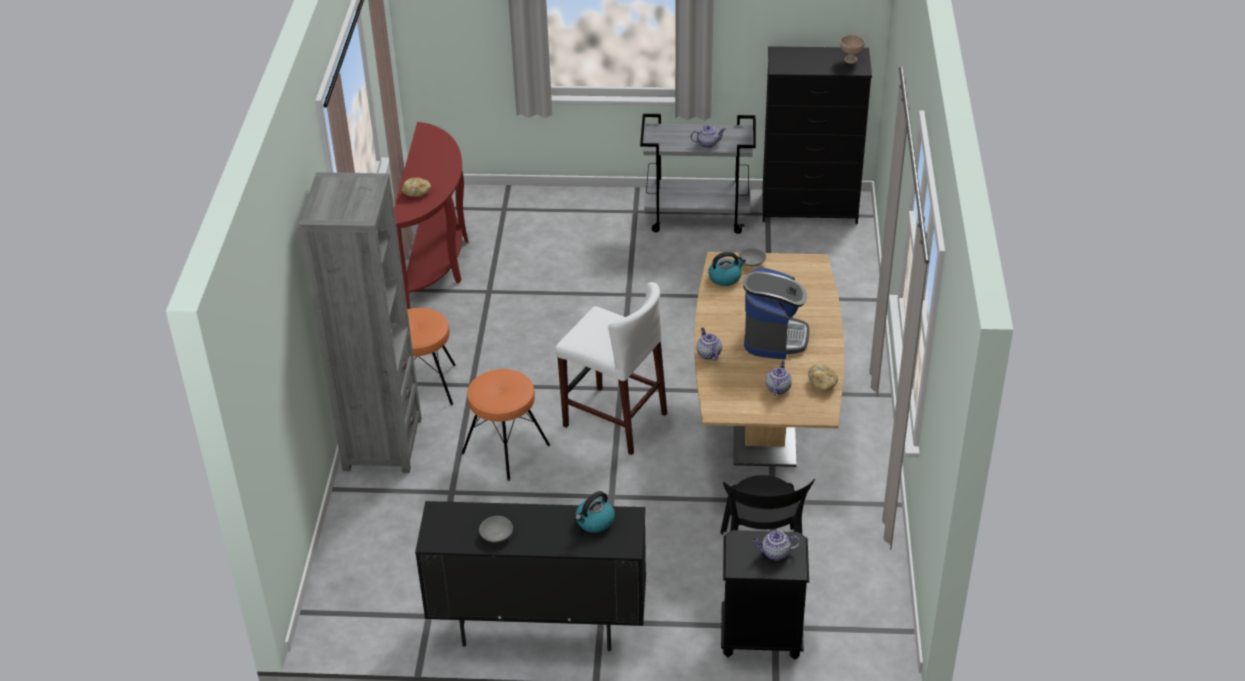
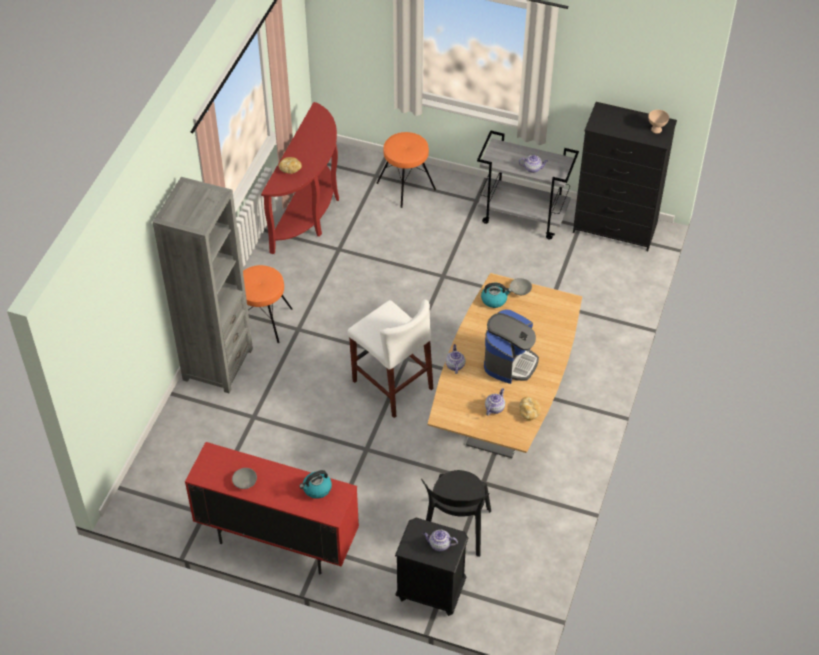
camera: 15 degrees right, 10 degrees up
(505, 448) = (304, 390): orange stool -> orange stool (406, 186)
(538, 625) = (277, 541): black cabinet -> red cabinet

